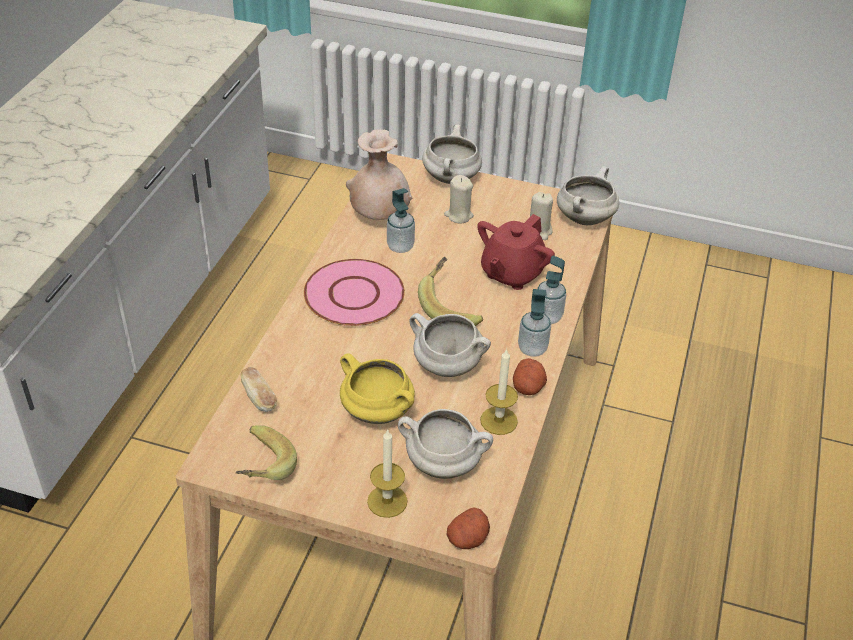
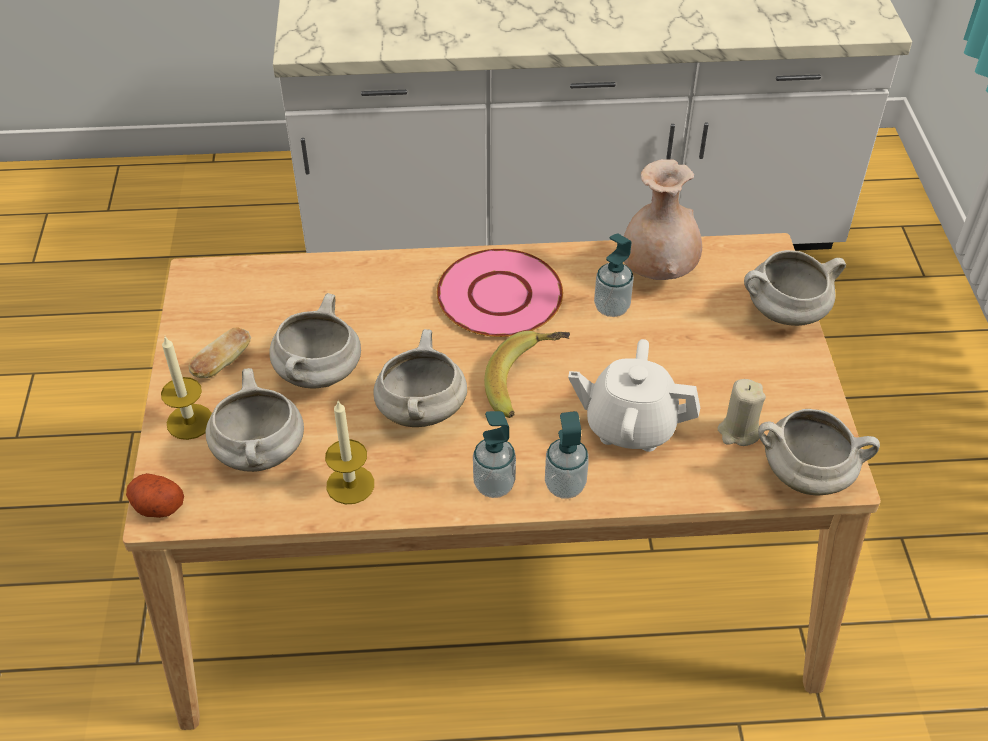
camera: 70 degrees right, 5 degrees up
(259, 398) = (300, 277): bread -> bread (222, 363)
(259, 468) = (202, 311): banana -> none
(378, 412) = (319, 374): yellow cooking pot -> white cooking pot
(458, 215) = (712, 342): beige candle -> none
(511, 273) = (630, 426): red teapot -> white teapot
(528, 387) = (421, 498): potato -> none

